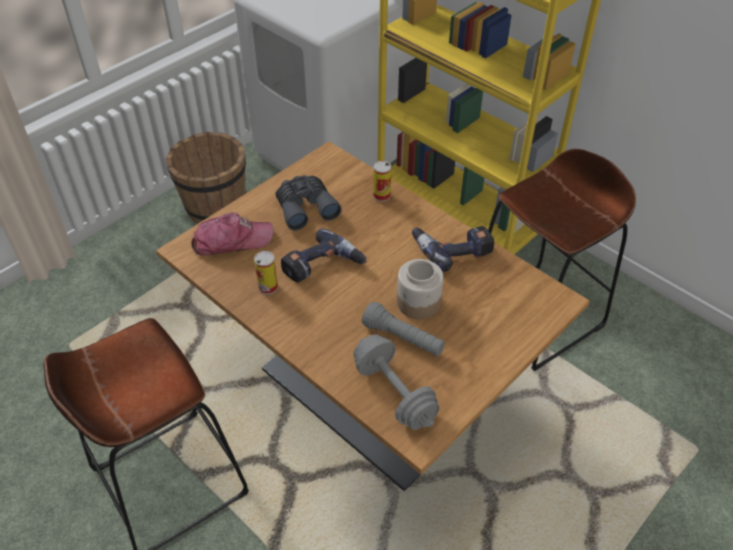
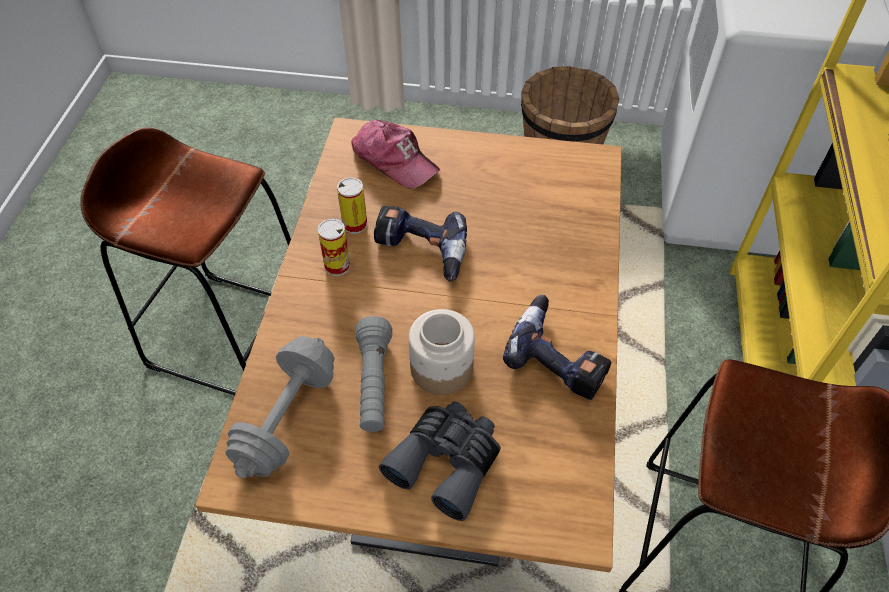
camera: 55 degrees right, 5 degrees up
(305, 207) = (496, 187): grey binoculars -> grey binoculars (447, 462)
(381, 195) = (582, 239): can -> can (337, 266)

